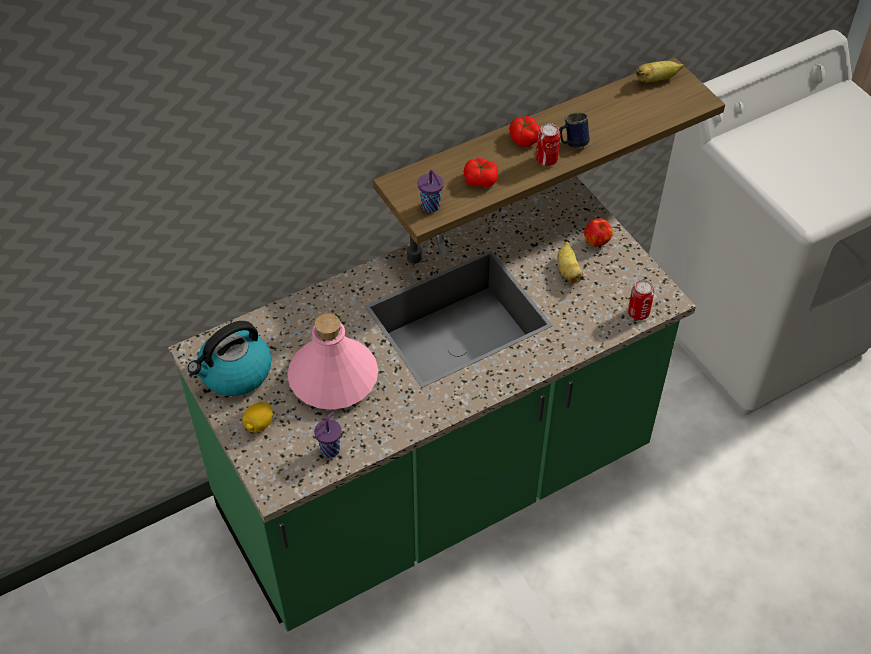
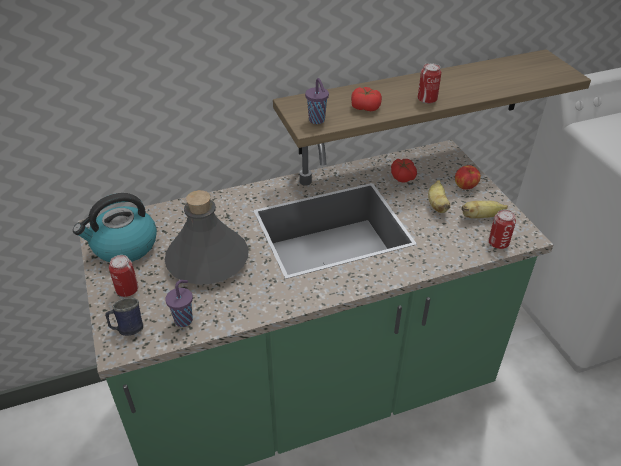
camera: 10 degrees right, 10 degrees down
(259, 425) = (127, 290): lemon -> can
(334, 378) = (208, 261): pink bottle -> grey bottle
(524, 138) = (410, 85): tomato -> tomato (402, 176)
(572, 143) = (451, 91): blue mug -> blue mug (127, 328)
(656, 79) = (530, 60): banana -> banana (481, 217)

